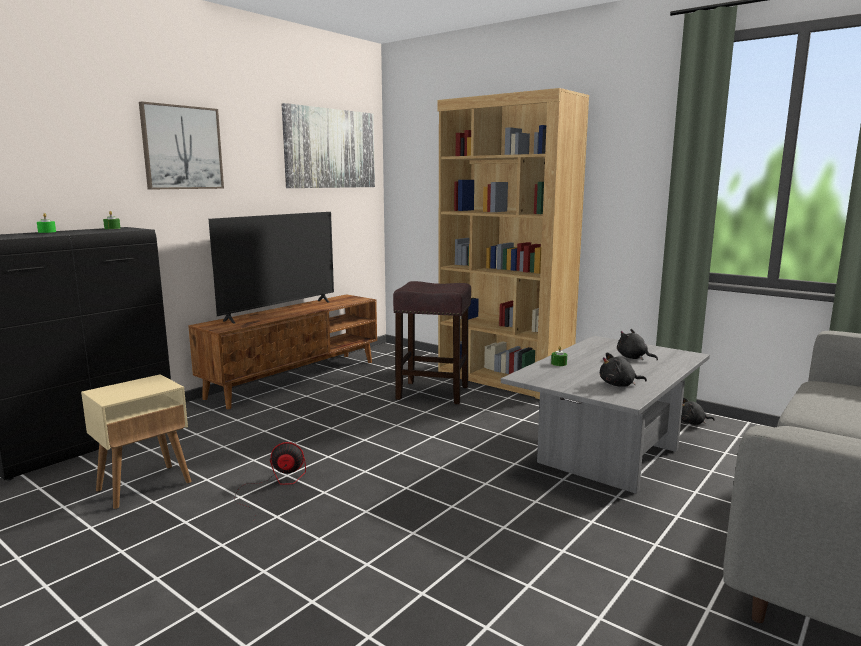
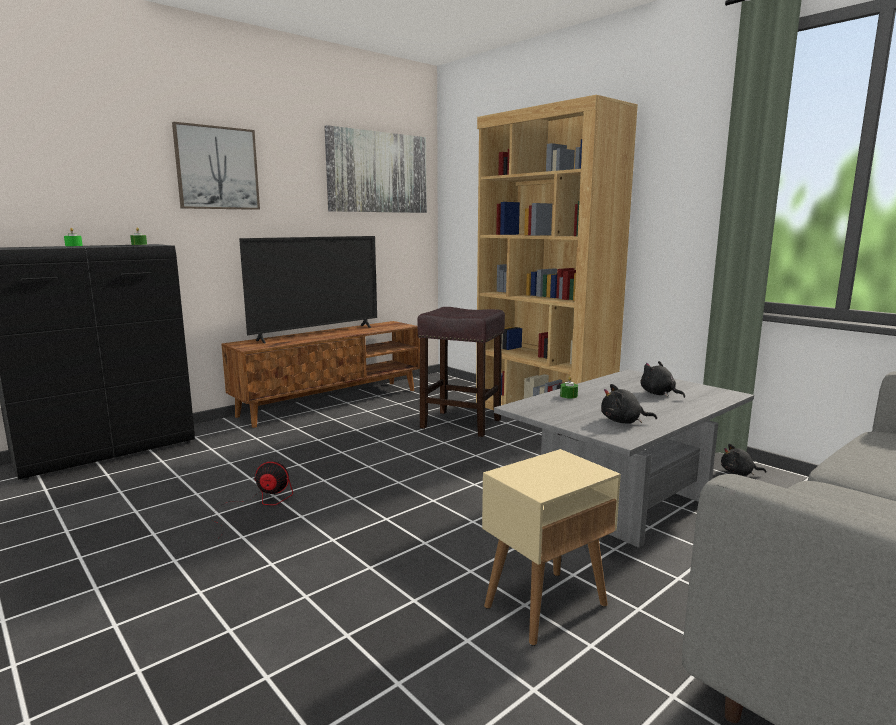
camera: 10 degrees right, 0 degrees up
(145, 486) = (137, 495): beige side table -> beige side table (546, 605)

